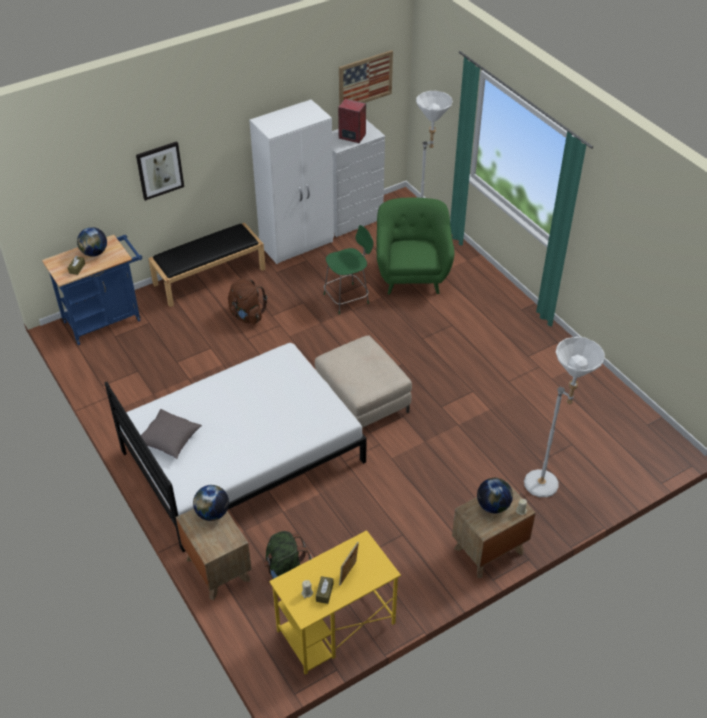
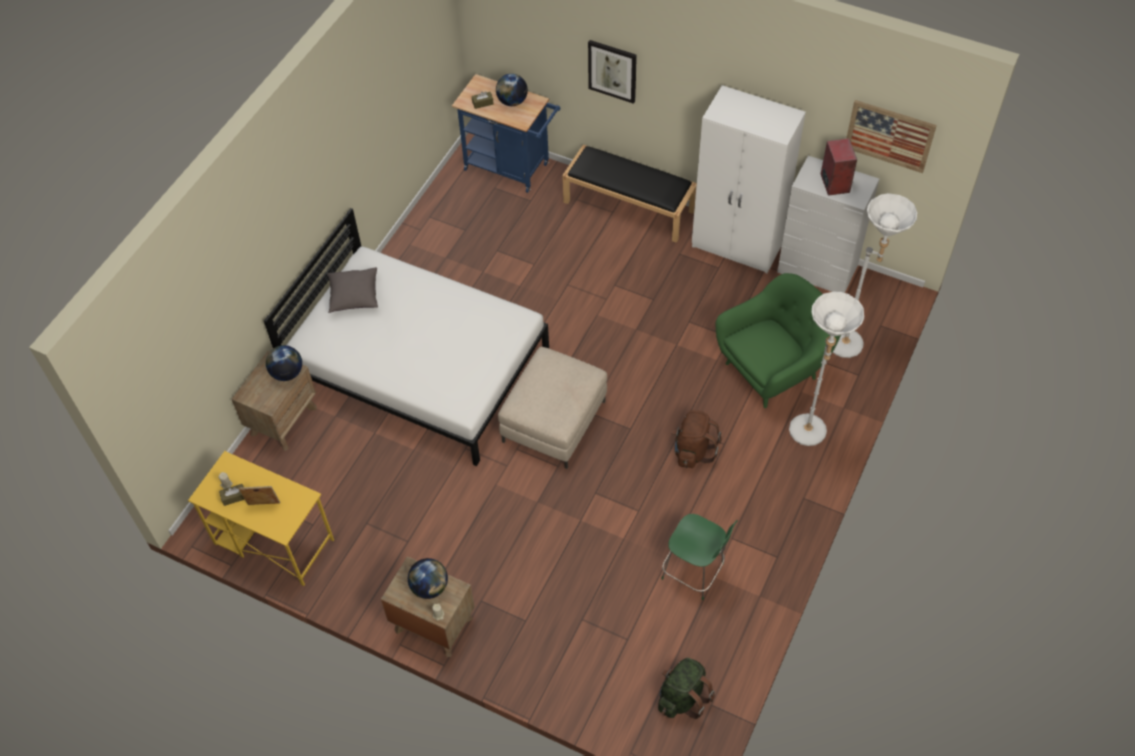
camera: 60 degrees right, 10 degrees up
(246, 315) = (598, 266): brown backpack -> brown backpack (693, 450)
(286, 572) = (309, 472): green backpack -> green backpack (682, 697)
(347, 298) = (690, 332): green chair -> green chair (695, 572)
(547, 488) = (548, 642): white floor lamp -> white floor lamp (807, 437)

